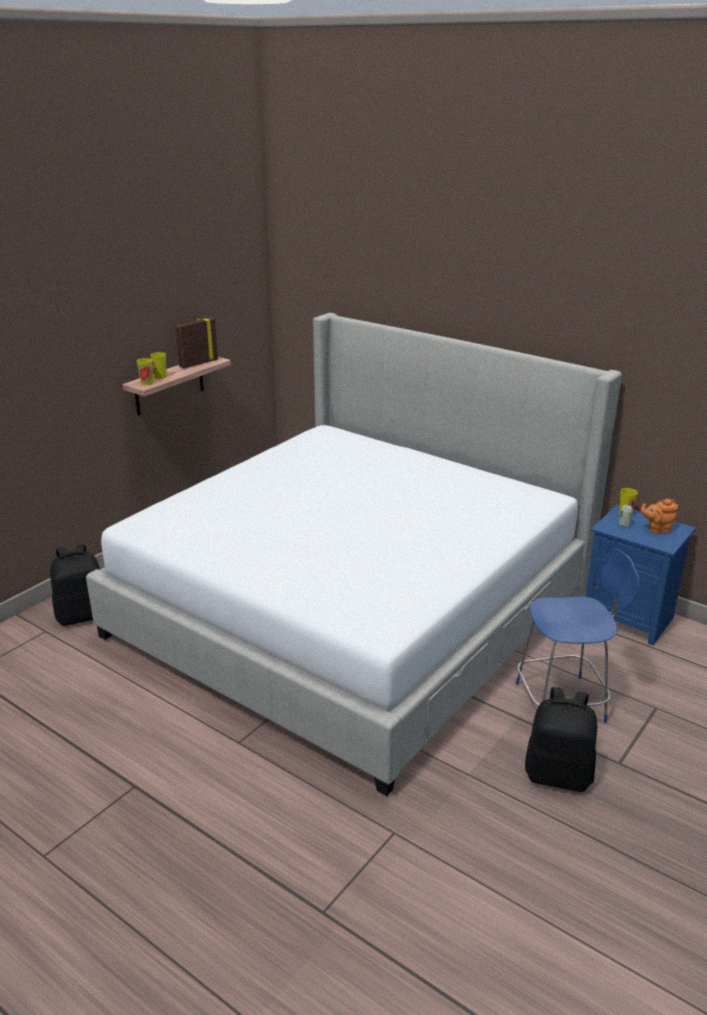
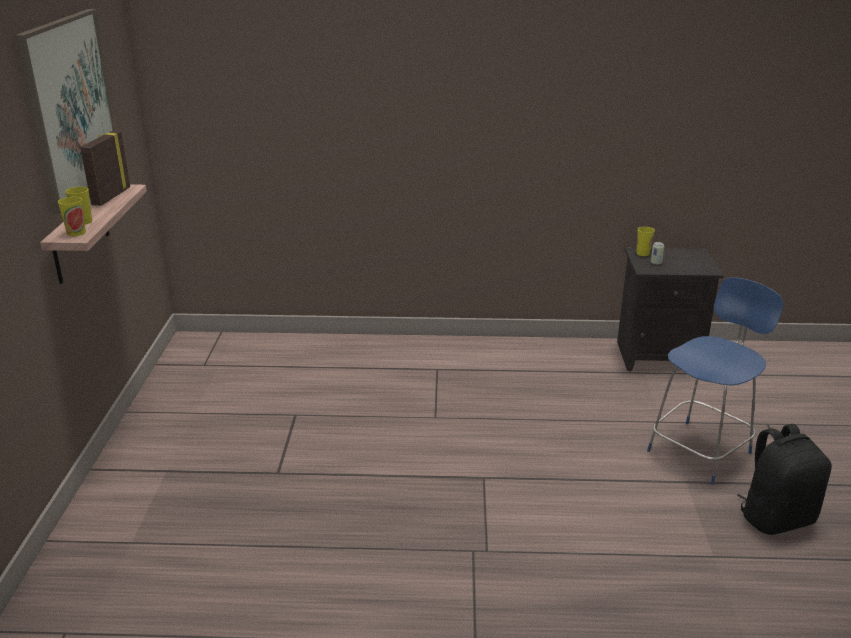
camera: 35 degrees left, 0 degrees up
(83, 615) = (99, 587): black backpack -> none
(179, 297) = (71, 107): none -> picture
(353, 611) = (425, 444): bed -> none
(629, 618) = (659, 355): blue nightstand -> black nightstand
(657, 529) = (683, 259): orange teapot -> none

